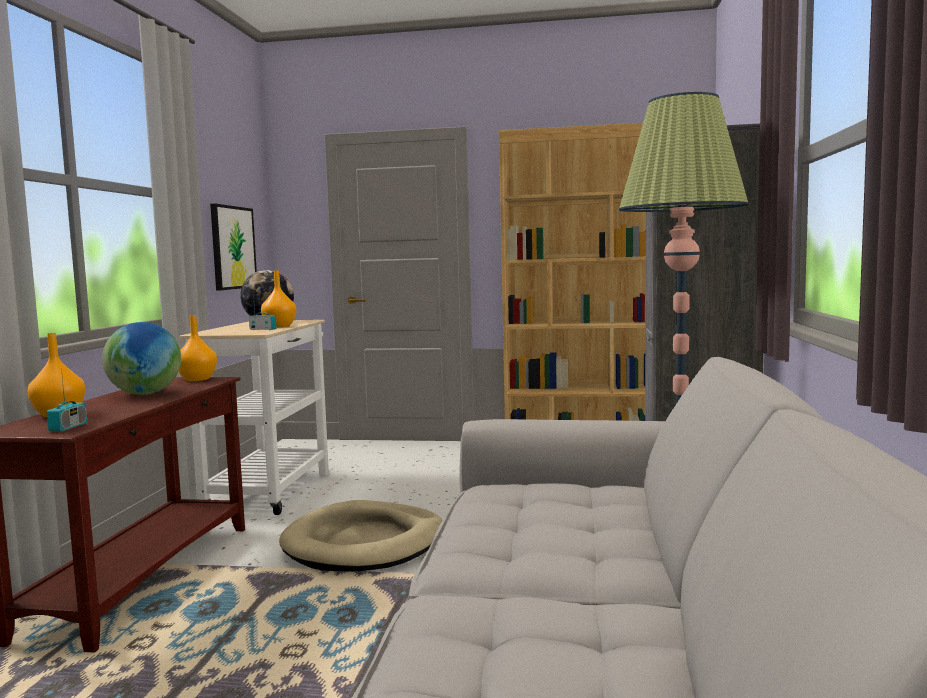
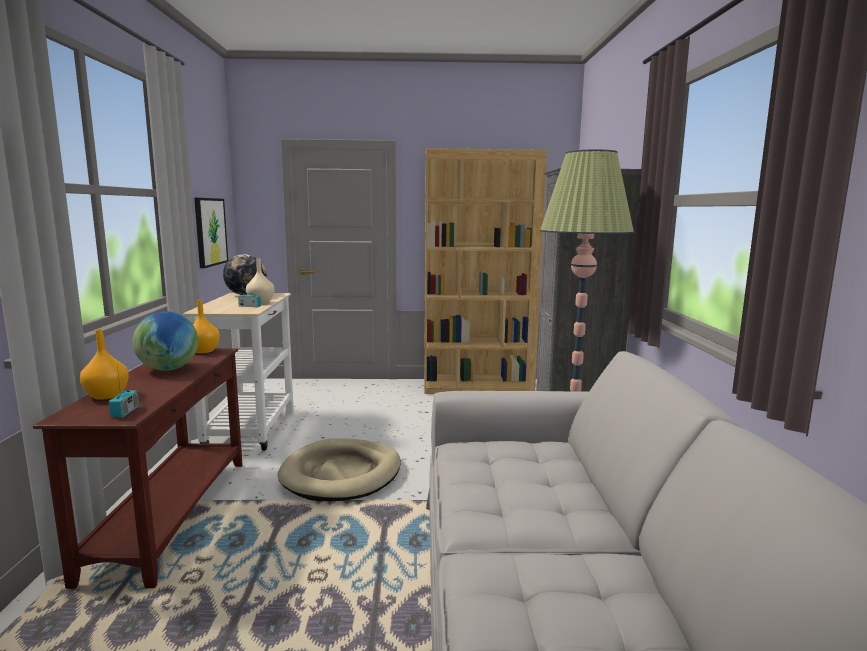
camera: 10 degrees left, 5 degrees up
(279, 326) = (261, 302): orange vase -> beige vase

